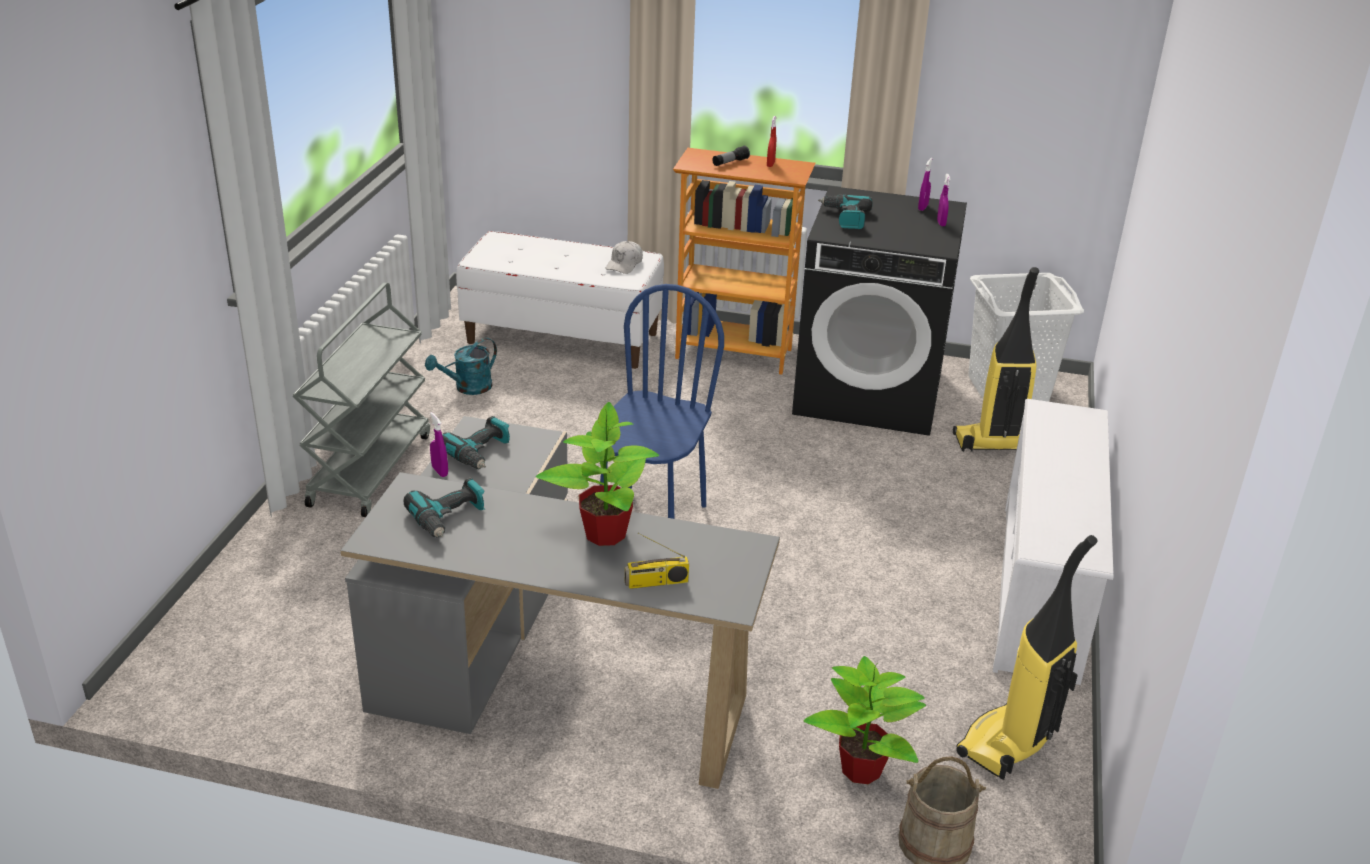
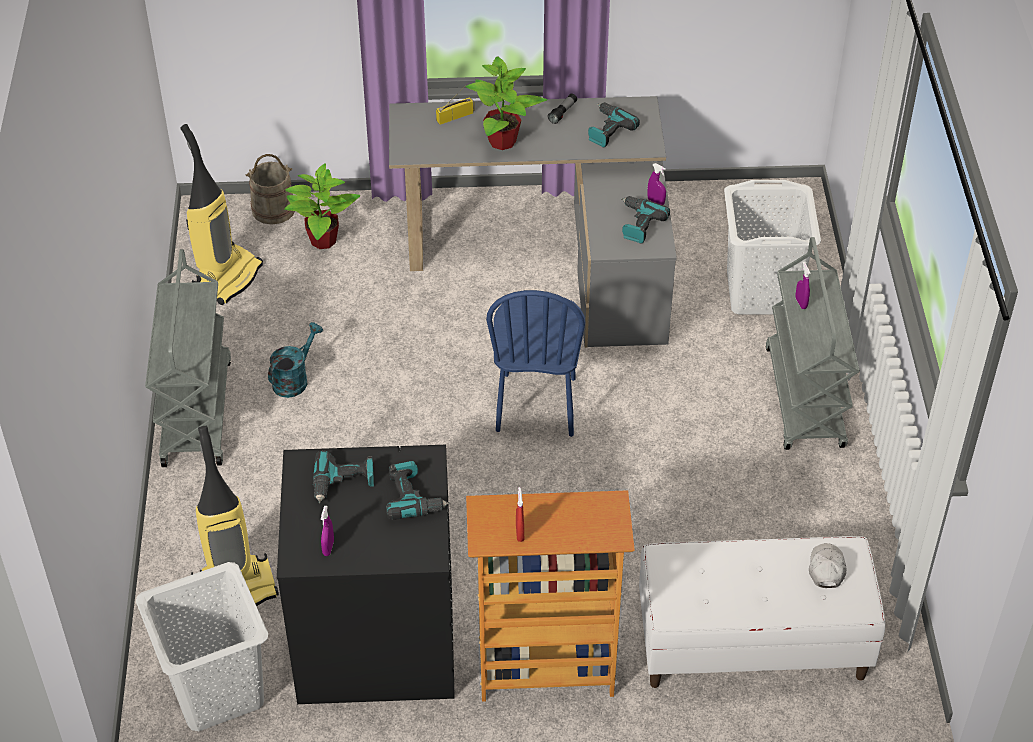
camera: 165 degrees right, 15 degrees up
(318, 571) = (762, 292): none -> white laundry basket
(467, 388) = (796, 527): turquoise watering can -> turquoise watering can (294, 379)
(624, 264) = (685, 591): white cap -> white cap (826, 569)
(730, 162) = (568, 523): flashlight -> flashlight (563, 113)
(904, 233) = (343, 483): none -> power drill
(941, 223) = (304, 517): purple spray bottle -> purple spray bottle (801, 303)
(1042, 590) = (196, 411): white shoe rack -> grey cart

